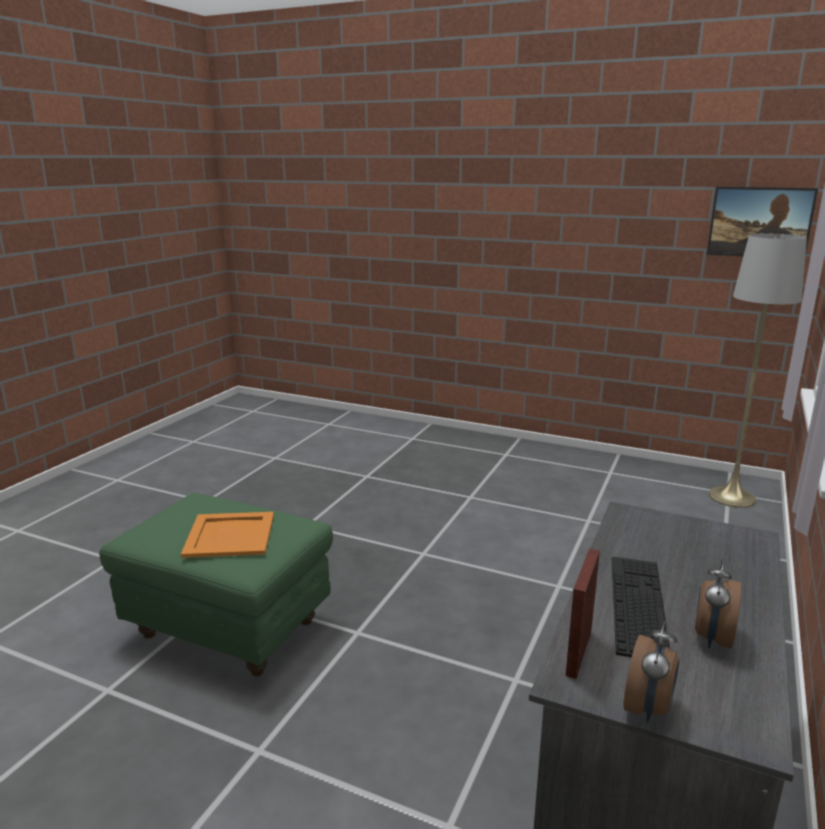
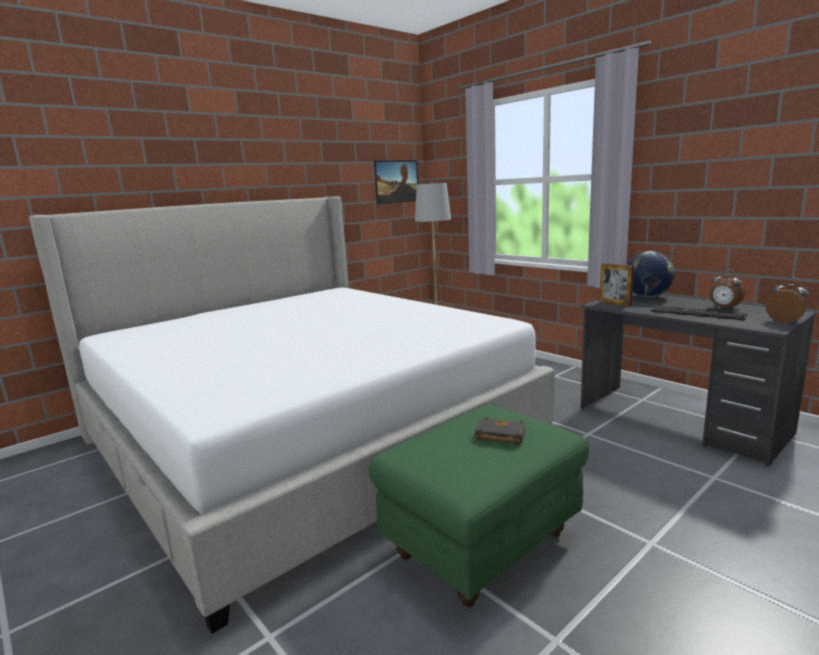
camera: 65 degrees left, 5 degrees down
(229, 534) = (499, 435): orange tray -> black book
(383, 490) = (306, 436): none -> bed
(578, 653) = (745, 324): picture frame -> picture frame (615, 303)
(739, 555) = (647, 296): none -> globe

